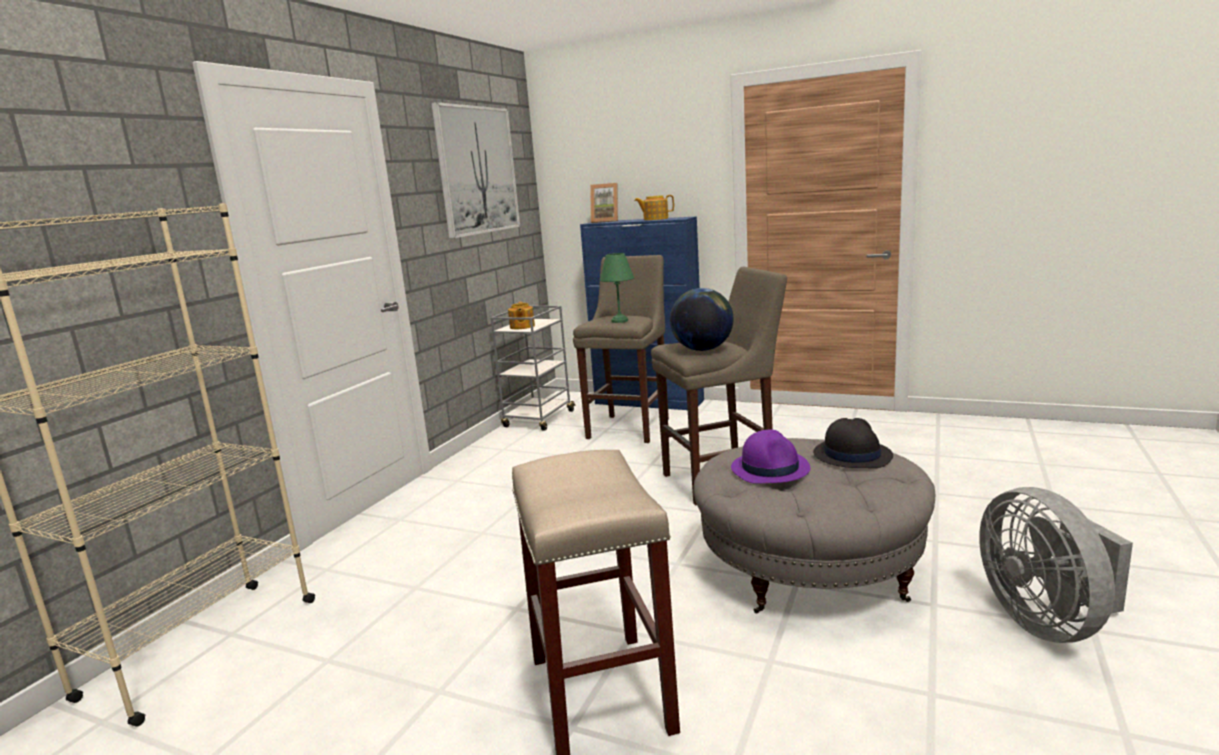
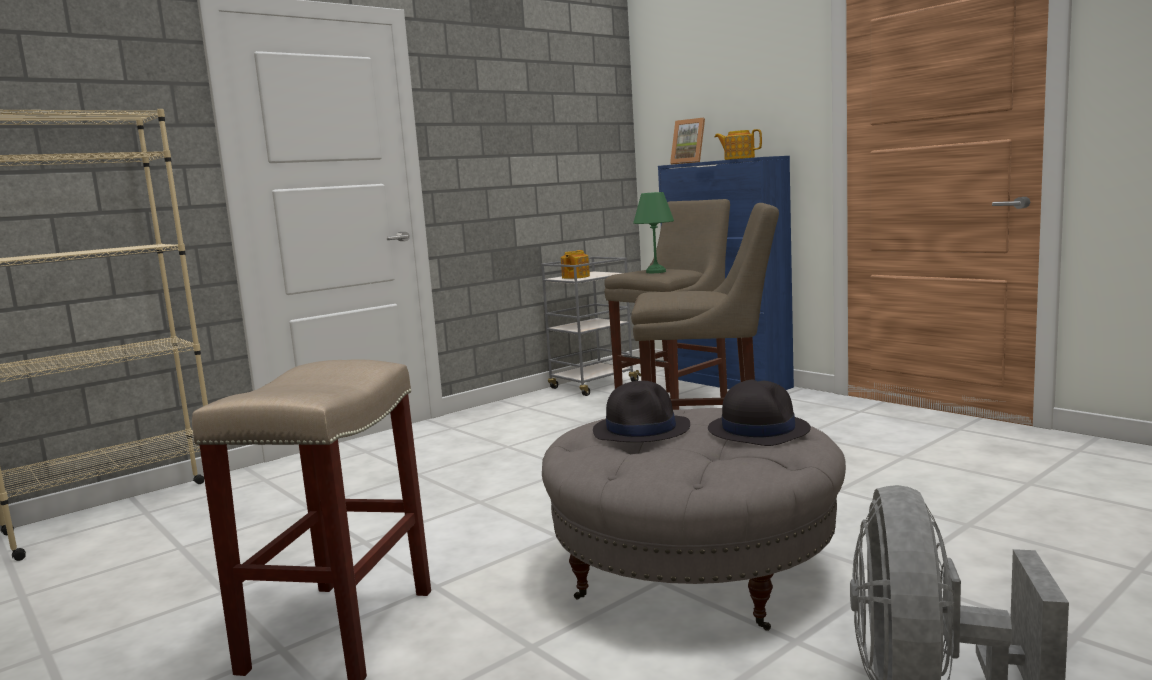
camera: 25 degrees right, 5 degrees down
(477, 170) = (541, 104): picture -> none
(702, 349) = (674, 297): globe -> none
(770, 468) = (642, 429): purple hat -> black hat

